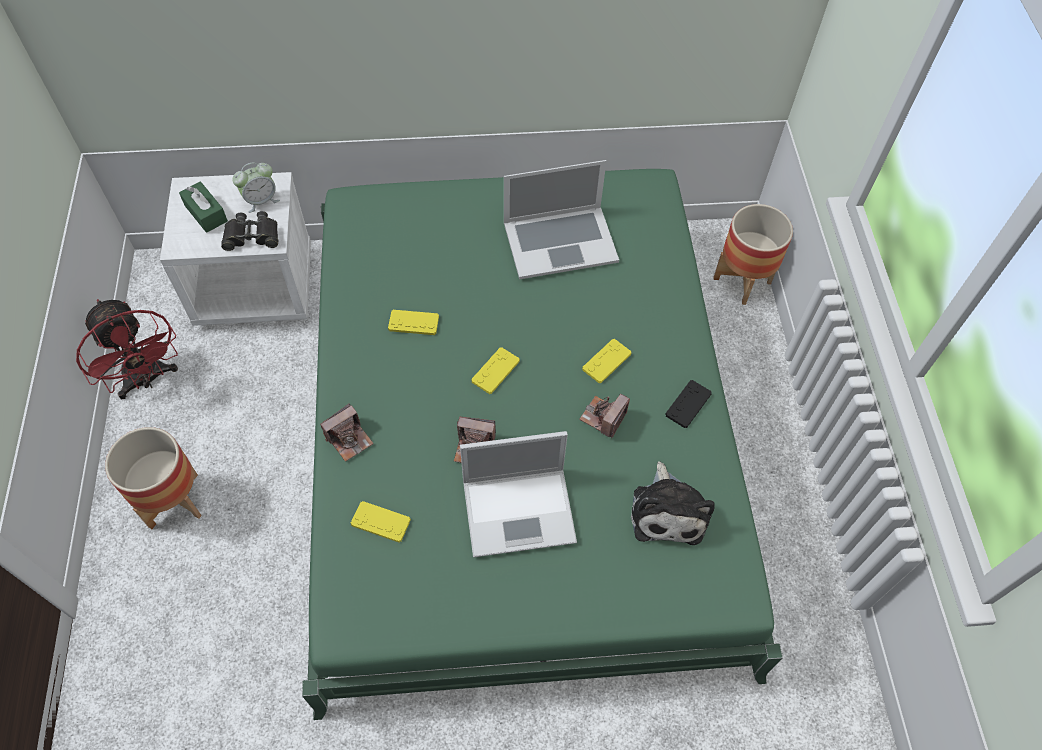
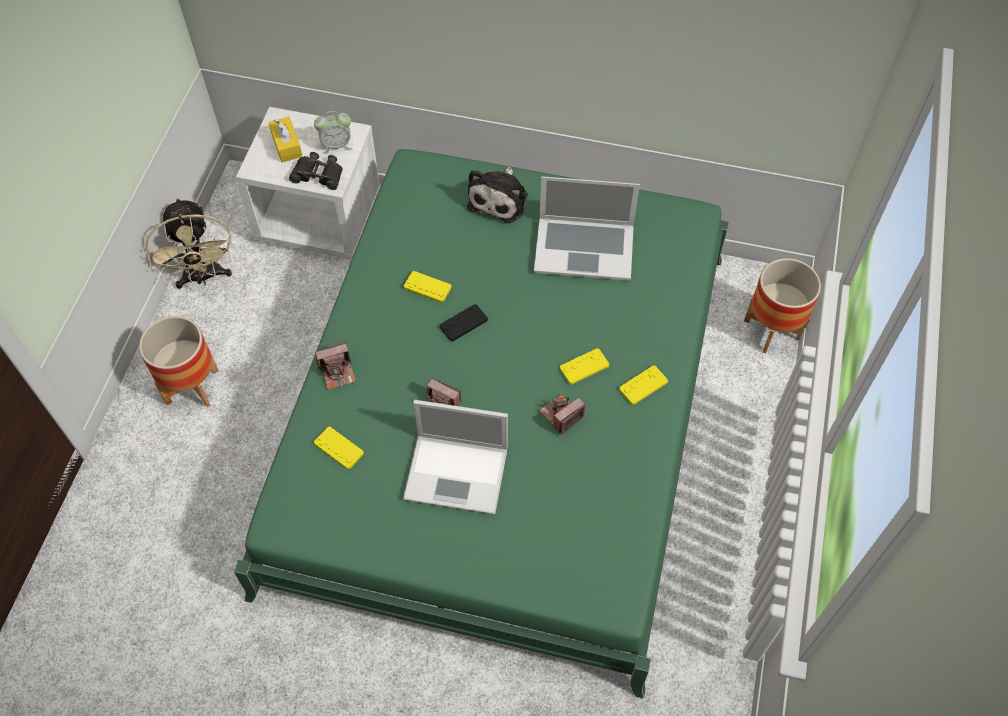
camera: 20 degrees right, 0 degrees up
(147, 380) = (203, 277): red fan -> beige fan
(206, 213) = (287, 145): green tissue box -> yellow tissue box
(495, 371) = (482, 348): yellow game controller -> yellow game controller (643, 385)
(668, 511) = (586, 511): plush toy -> plush toy (500, 199)
(688, 404) = (643, 425): black game controller -> black game controller (463, 323)

